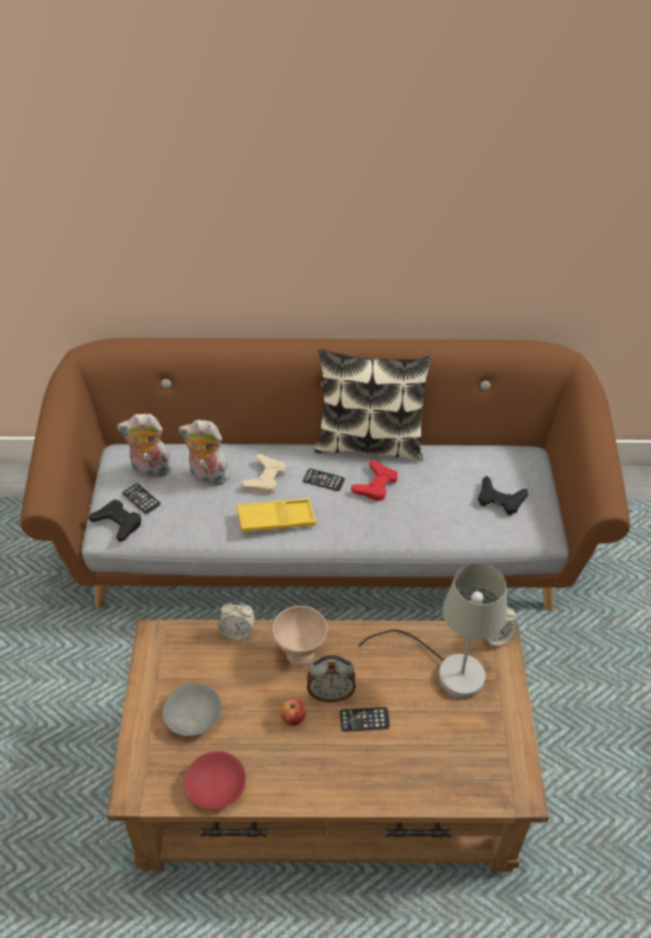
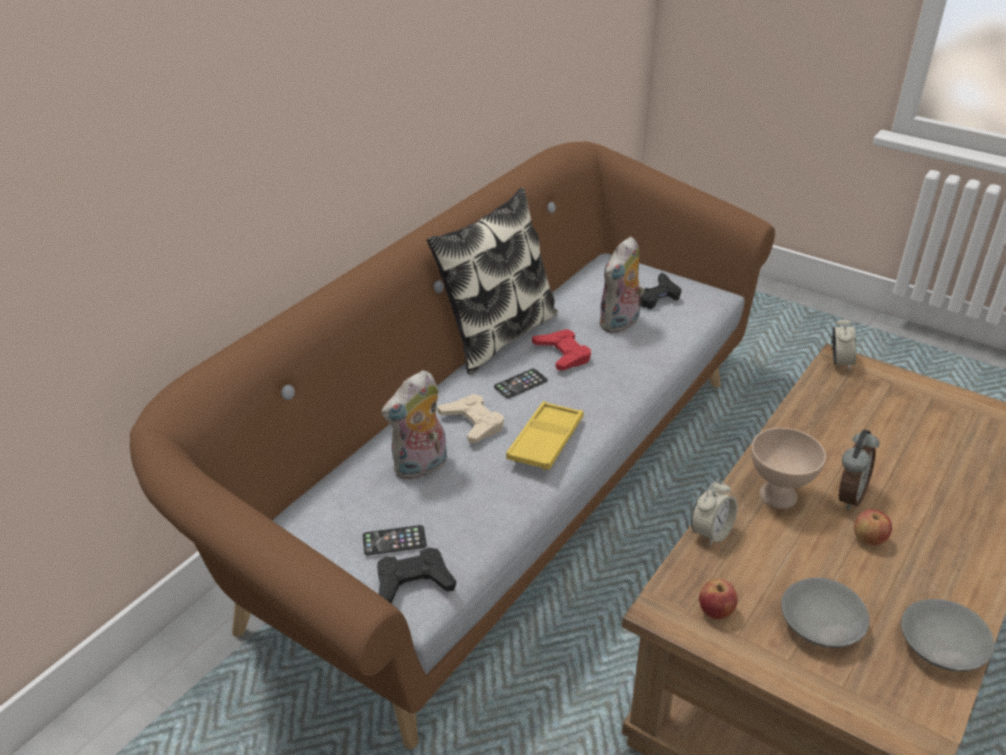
camera: 55 degrees left, 10 degrees down
(150, 471) = (352, 514): plush toy -> plush toy (620, 324)
(169, 660) = (716, 612): none -> apple
(215, 786) = (941, 648): red bowl -> grey bowl
(364, 719) = (898, 487): phone -> none
(447, 670) = (863, 407): grey table lamp -> none

